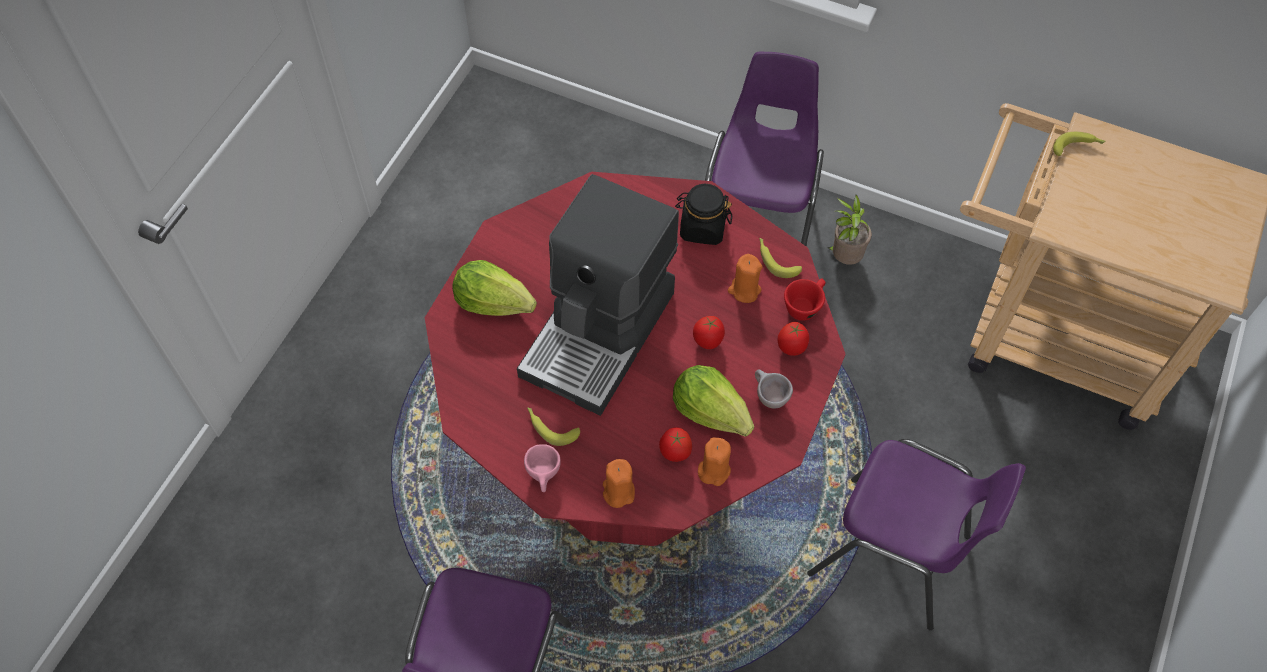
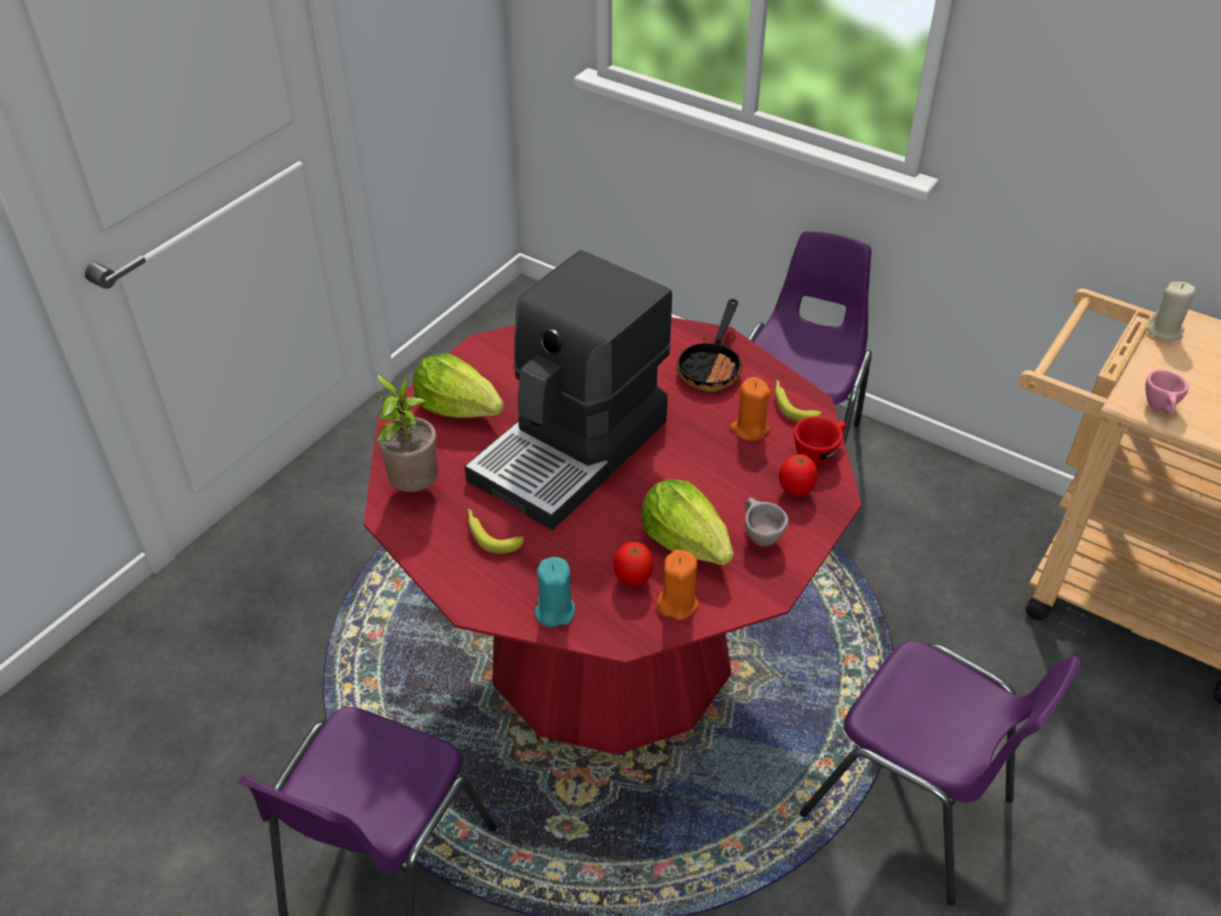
camera: 10 degrees right, 15 degrees down
(544, 477) = (469, 584): pink cup -> pink cup (1160, 409)
(618, 492) = (554, 611): orange candle -> turquoise candle
(702, 228) = (712, 367): black jar -> frying pan
(708, 342) = (696, 473): tomato -> none
(844, 258) = (889, 486): potted plant -> potted plant (413, 487)
(1077, 147) = (1165, 331): banana -> beige candle

